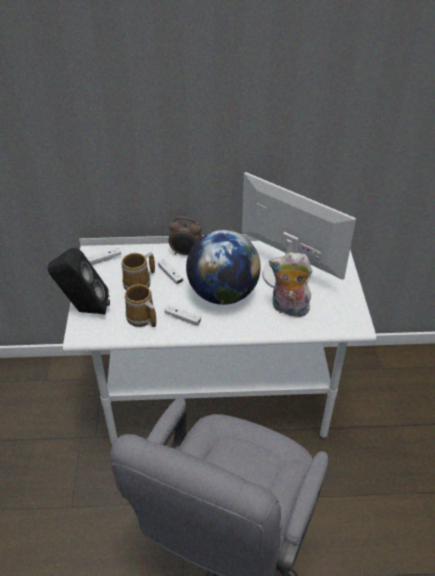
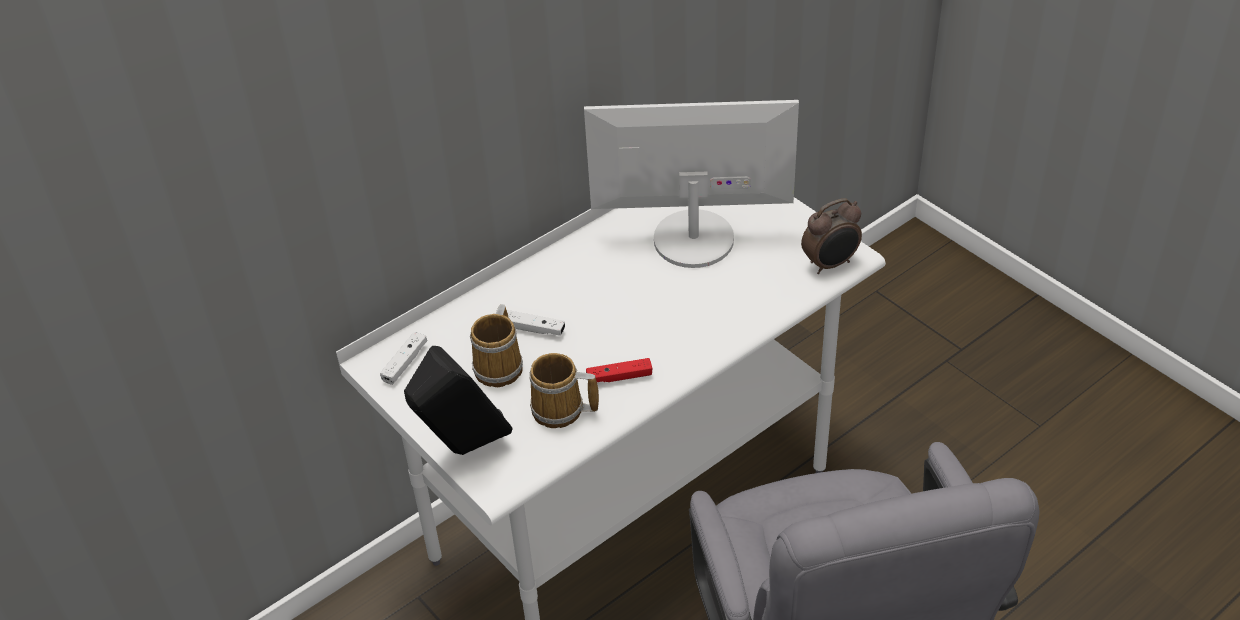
camera: 35 degrees left, 0 degrees up
(182, 318) = (619, 377): white game controller -> red game controller
(186, 253) = (521, 287): alarm clock -> alarm clock (830, 264)
(223, 294) = (637, 313): globe -> none
(288, 309) = (746, 284): plush toy -> none

